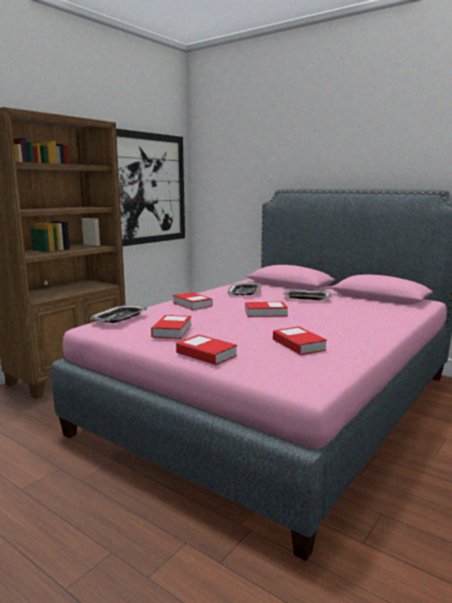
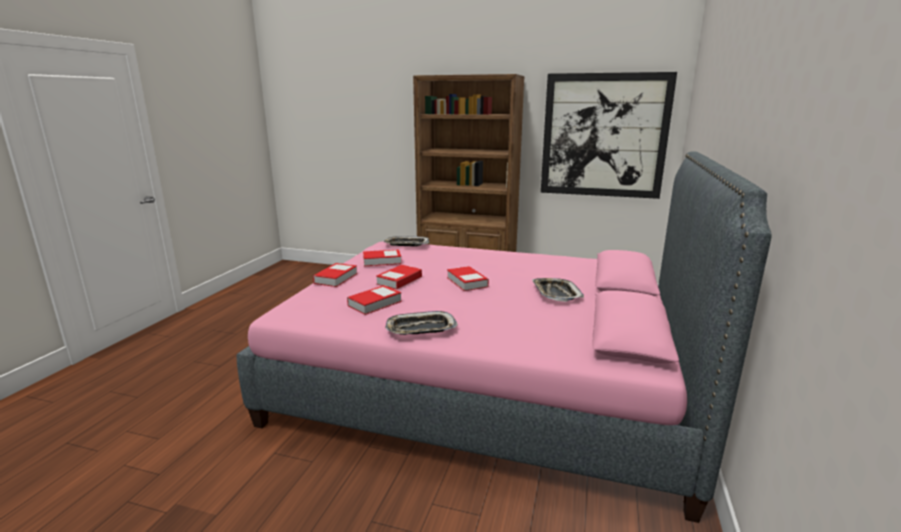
camera: 70 degrees right, 5 degrees up
(192, 304) = (471, 256): book -> book (399, 280)
(245, 292) = (546, 266): tray -> tray (420, 329)

